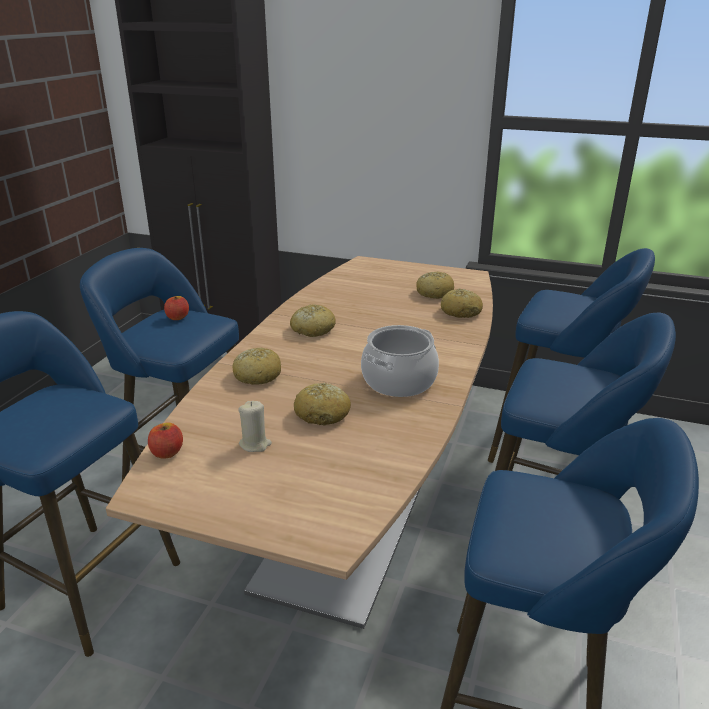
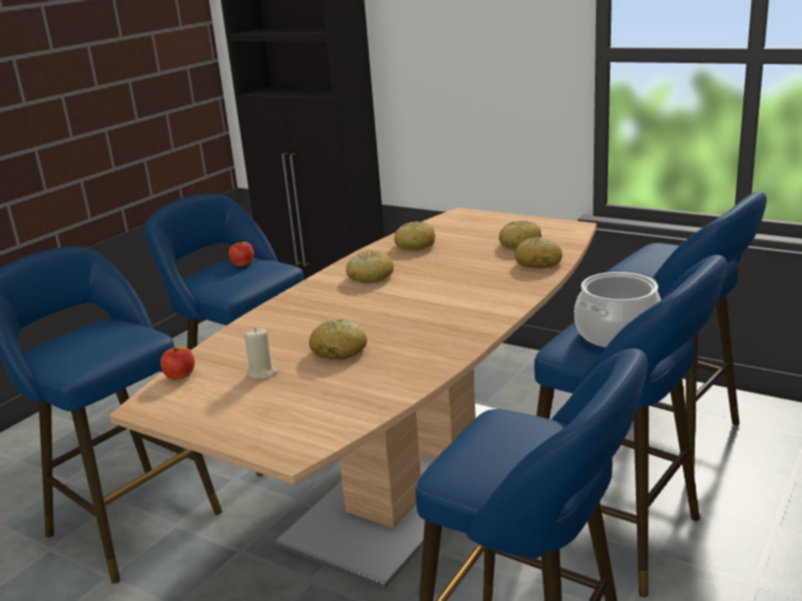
camera: 15 degrees right, 5 degrees down
(257, 375) = (294, 315): bread -> bread (415, 245)
(399, 381) = (432, 325): cooking pot -> cooking pot (617, 334)

